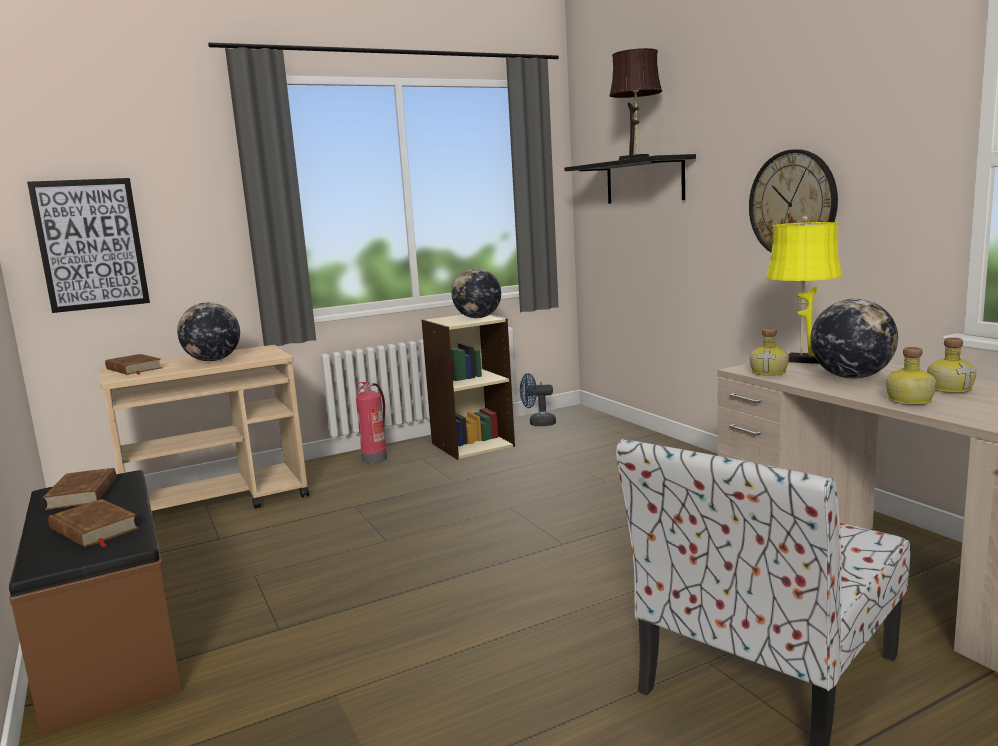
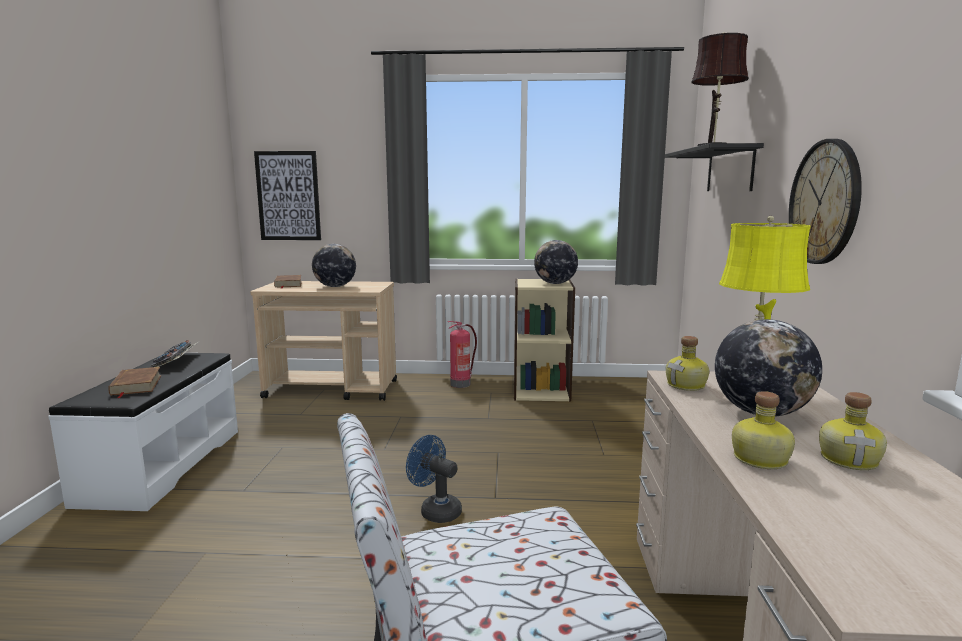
camera: 30 degrees right, 0 degrees up
(83, 493) = (176, 361): brown book -> keyboard
(109, 645) = (162, 465): brown bench -> white bench
(538, 423) = (615, 386): blue fan -> blue fan (435, 510)

